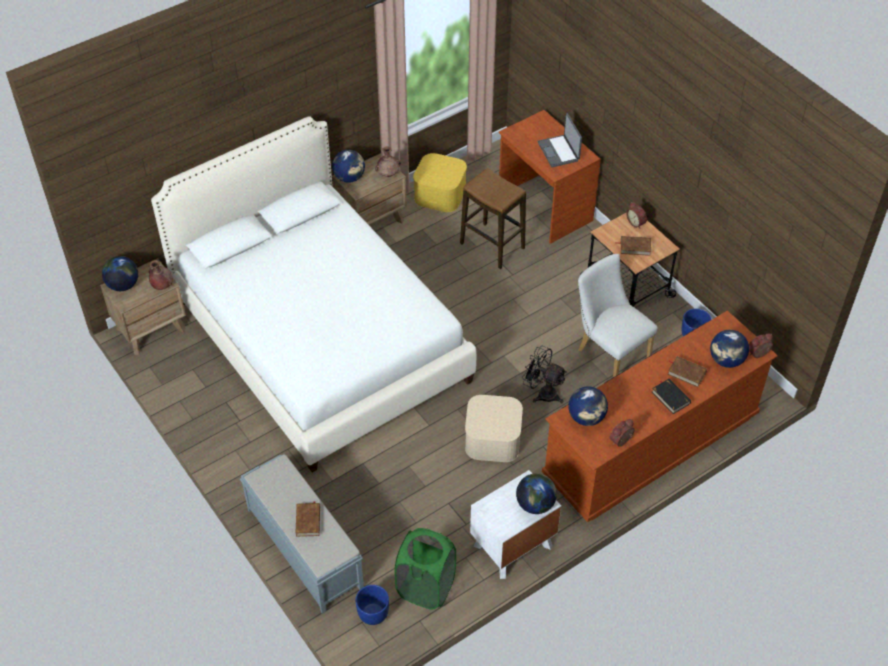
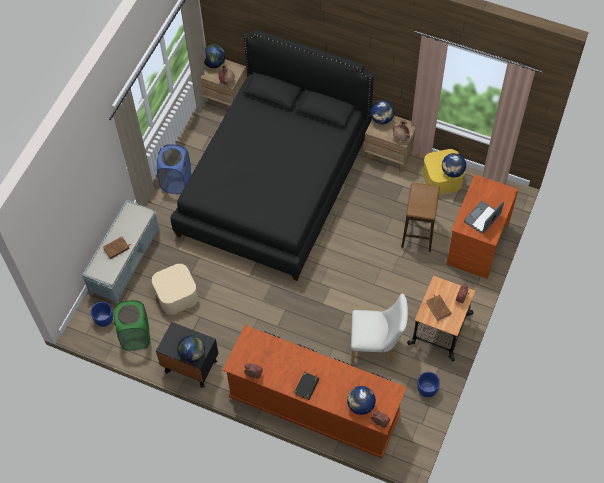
camera: 60 degrees right, 10 degrees up
(230, 435) = (176, 182): none -> blue laundry basket
(321, 339) = (274, 184): white bed -> black bed
(492, 439) = (261, 315): beige storage box -> beige storage box (176, 294)
(512, 546) = (190, 366): white nightstand -> black nightstand
(542, 393) = (315, 324): black fan -> none
(586, 418) = (259, 347): globe -> globe (452, 172)
(609, 351) = (376, 345): white chair -> white chair turned 75 degrees clockwise
(686, 373) = (334, 386): brown book -> none

